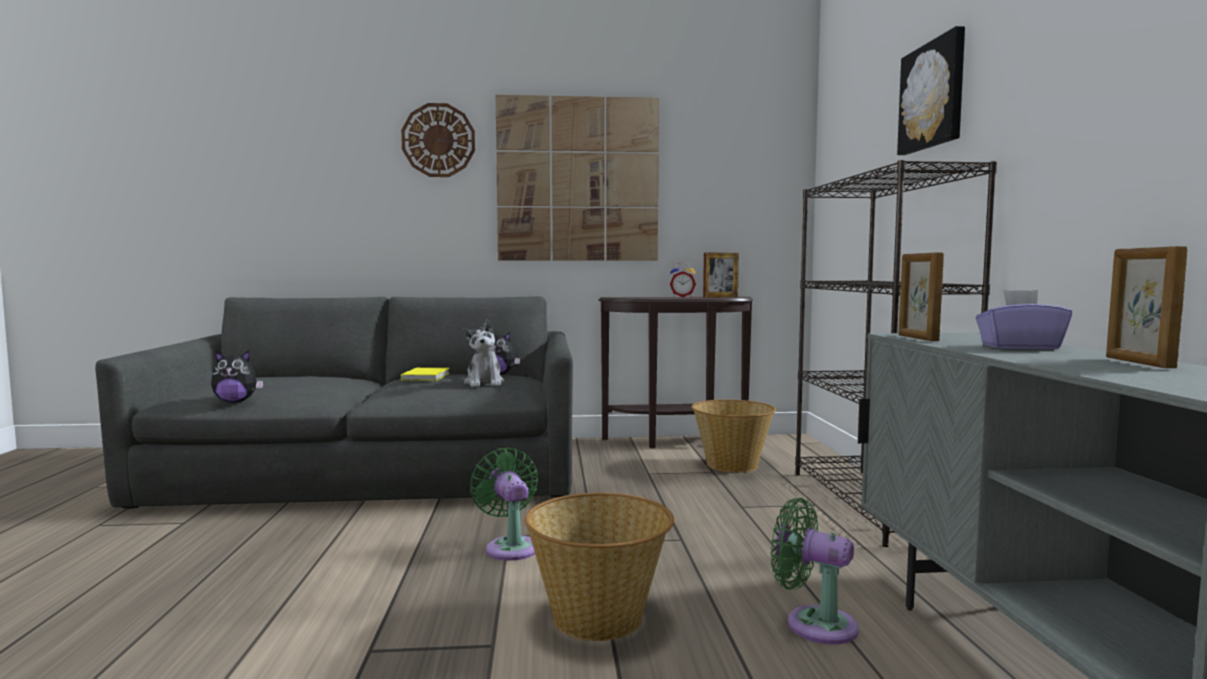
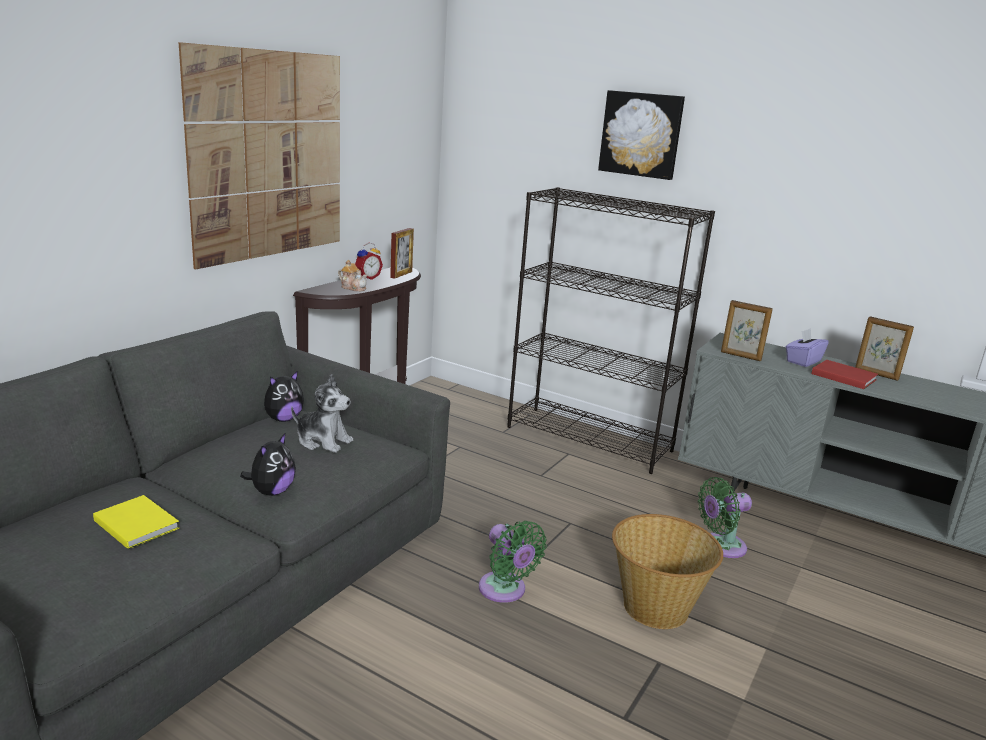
camera: 55 degrees left, 15 degrees up
(236, 402) = (144, 591): plush toy -> plush toy (271, 491)
(427, 376) = (236, 452): yellow book -> yellow book (136, 523)
(438, 140) = (109, 108): wall clock -> none
(511, 547) = (505, 591): green fan -> green fan turned 135 degrees counterclockwise
(648, 297) = (353, 288): none -> teapot
(732, 465) = (456, 433): basket -> none
(1038, 356) = (842, 376): none -> red book

